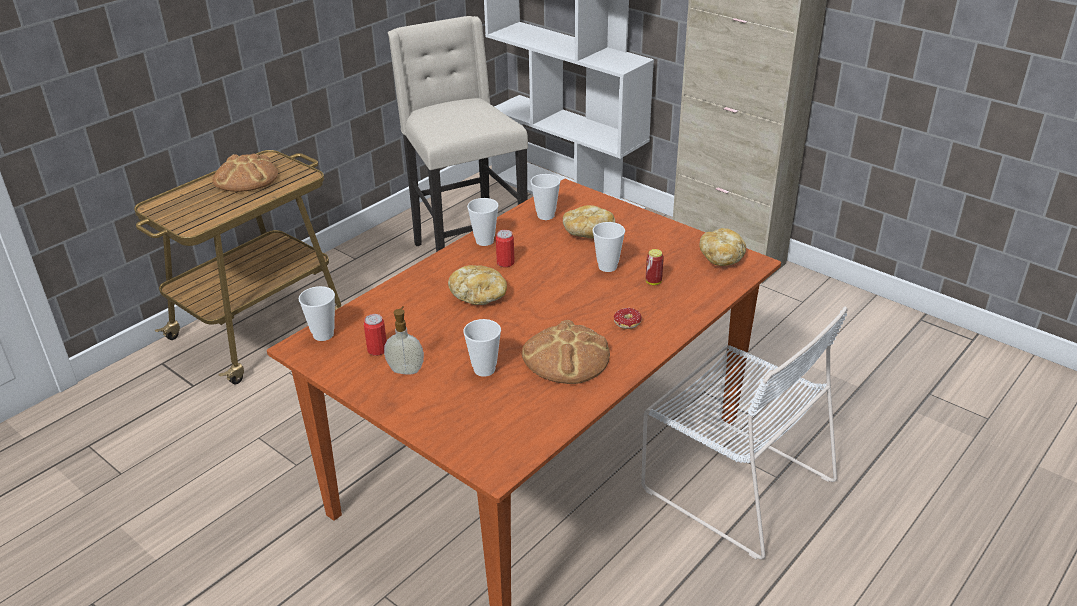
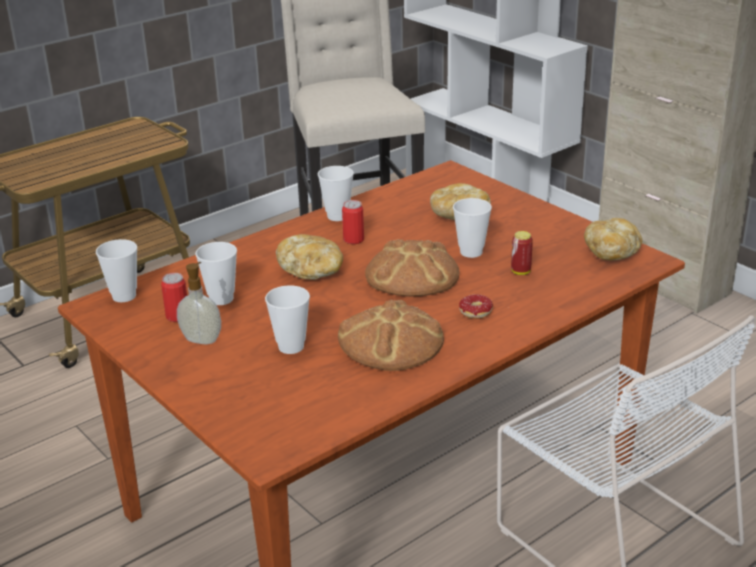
camera: 10 degrees right, 5 degrees down
(246, 178) = (104, 141): bread -> bread (412, 275)
(545, 215) = (416, 195): cup -> cup (221, 299)

